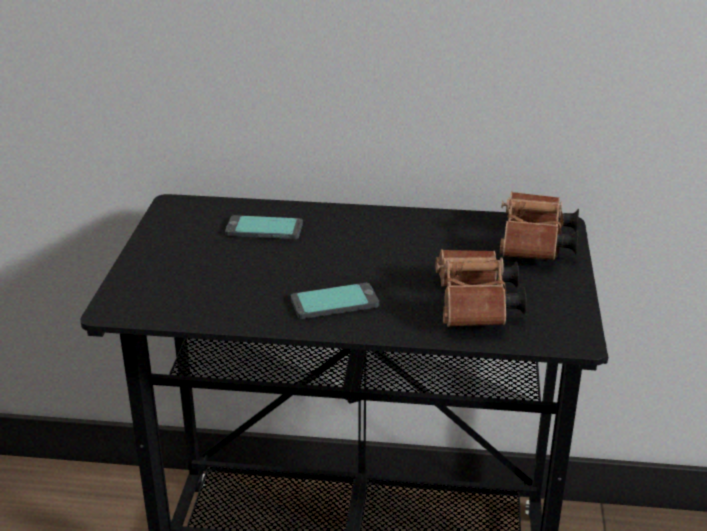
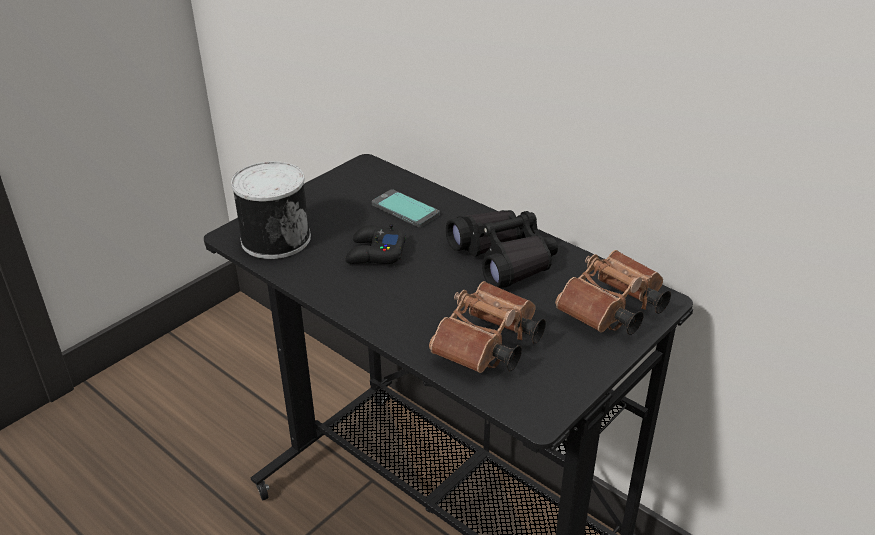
camera: 35 degrees right, 5 degrees up
(164, 296) = (275, 238): none -> can
(283, 273) = (375, 253): none -> black game controller
(334, 302) = (383, 293): phone -> none
(402, 237) = (504, 258): none -> black binoculars

